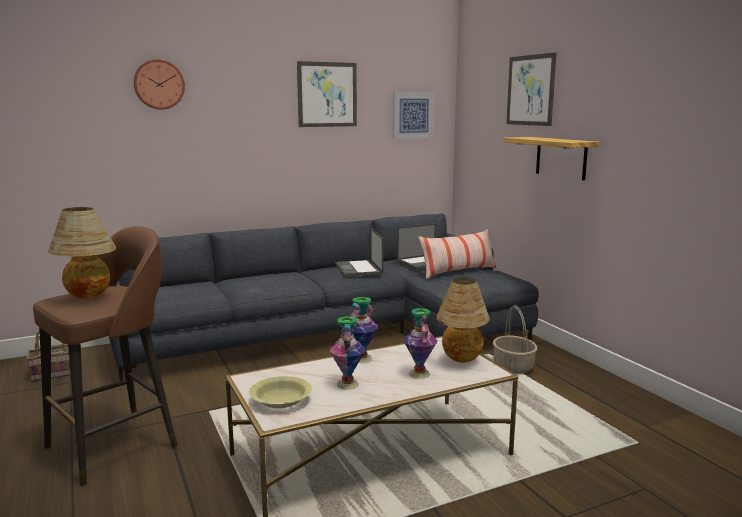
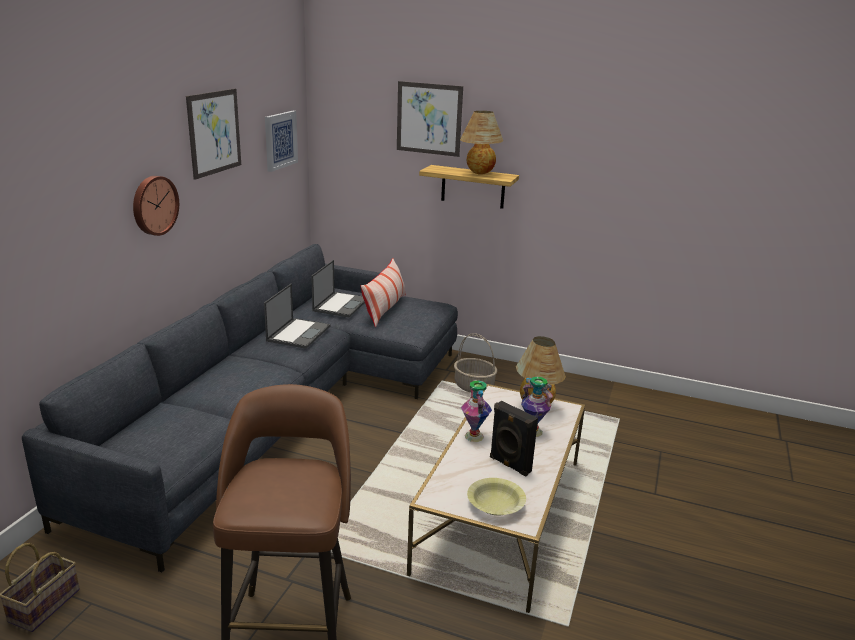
camera: 45 degrees left, 10 degrees up
(87, 297) = (281, 491): table lamp -> table lamp (479, 174)
(159, 84) = (51, 158): wall clock -> wall clock (154, 205)
(348, 384) = (509, 465): vase -> black speaker
(359, 269) = (298, 333): laptop -> laptop turned 105 degrees counterclockwise

